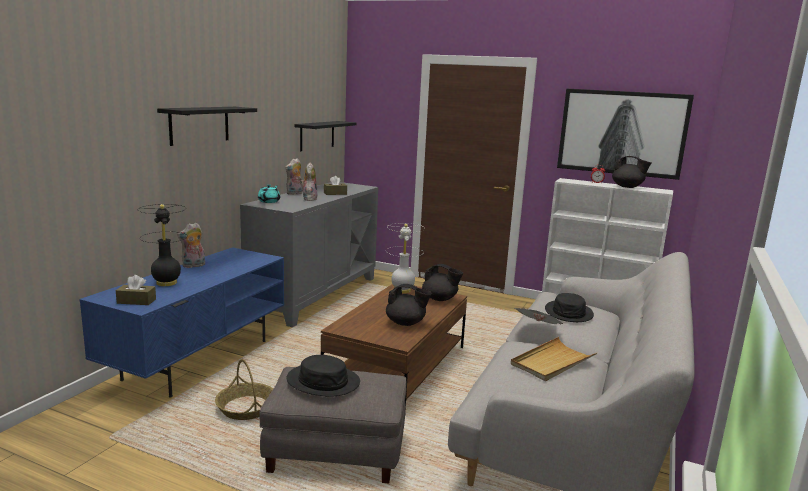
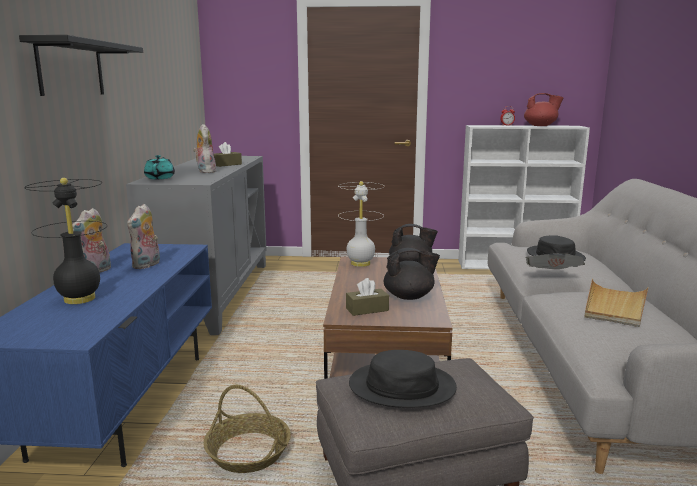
camera: 20 degrees left, 0 degrees up
(136, 301) = (58, 331): brown tissue box -> brown tissue box (367, 309)
(294, 193) = (178, 168): plush toy -> plush toy (147, 265)
(317, 135) = (183, 98): black shelf -> none
(622, 133) = (525, 71): picture -> none
(627, 187) = (540, 126): black teapot -> red teapot

